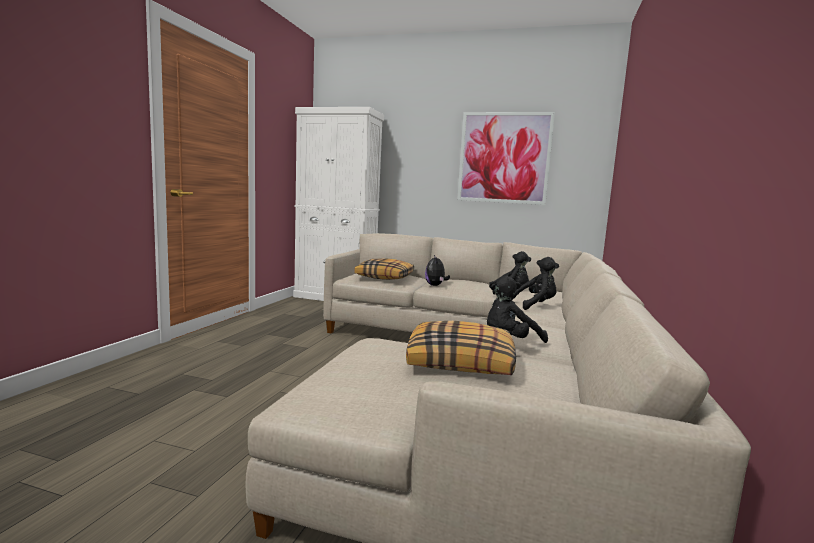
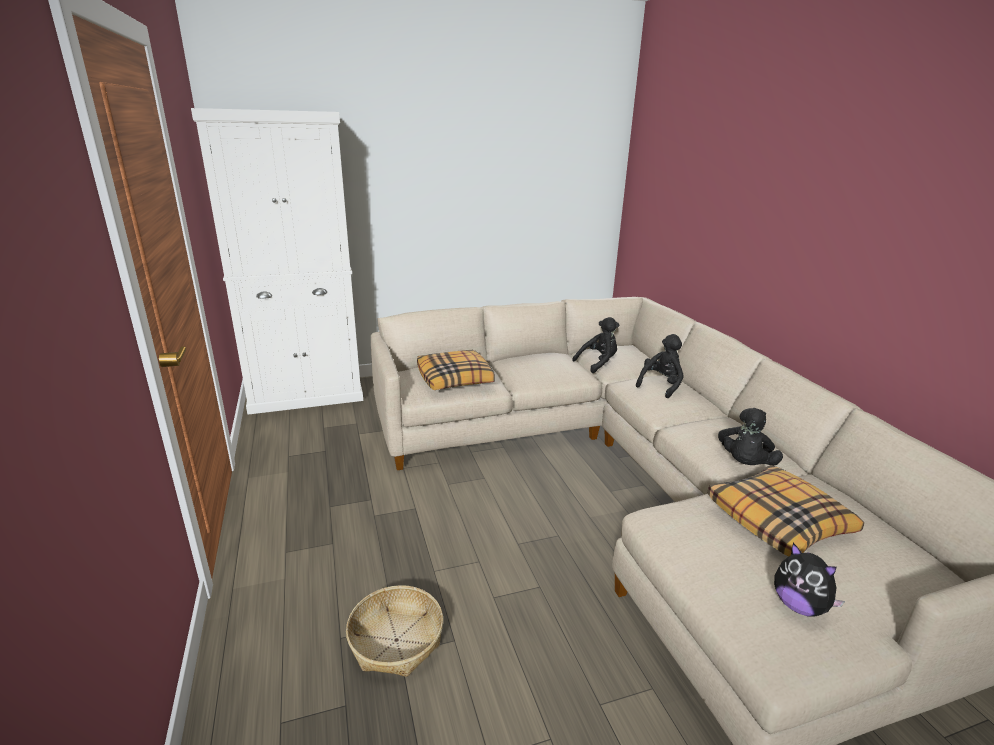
camera: 35 degrees left, 15 degrees up
(201, 384) = (396, 640): none -> basket
(435, 285) = (525, 377): plush toy -> plush toy (799, 606)
(504, 158) = (511, 175): picture -> none

